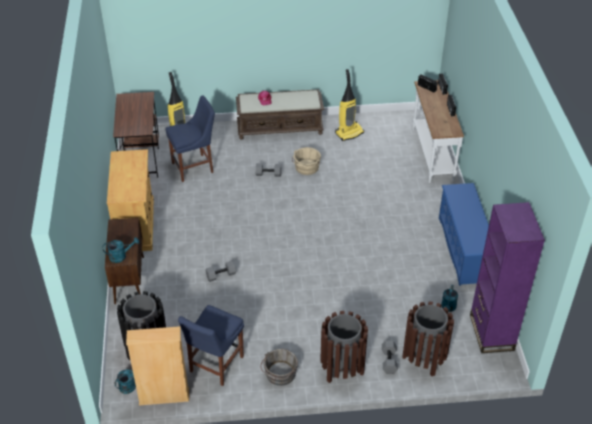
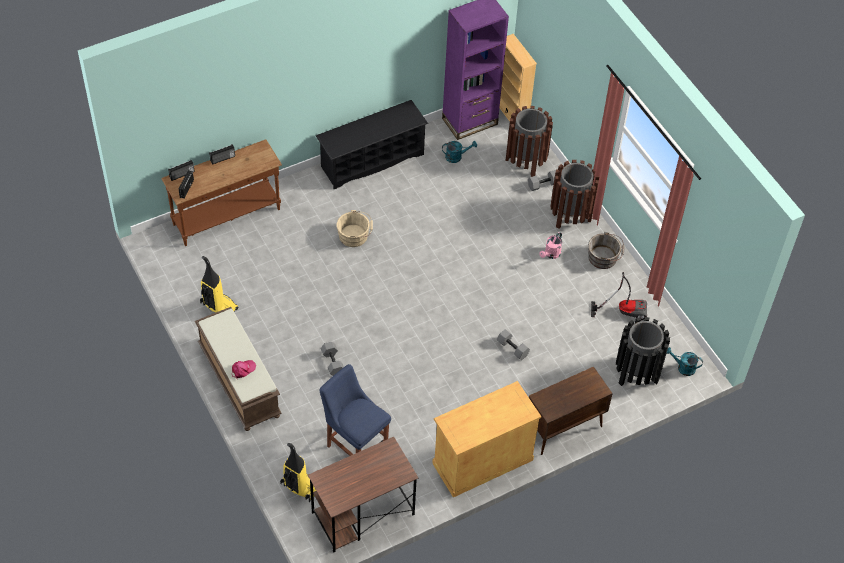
camera: 115 degrees left, 10 degrees up
(121, 256) = (591, 385): turquoise watering can -> none
(164, 396) = (679, 335): beige bookcase -> beige bookcase (511, 112)
(215, 366) = (624, 310): blue chair -> vacuum cleaner
(303, 336) = (551, 254): none -> pink watering can
(306, 168) = (305, 329): beige bucket -> beige bucket (355, 236)
(431, 154) = (227, 217): white console table -> brown console table
(463, 249) = (372, 160): blue shoe rack -> black shoe rack

